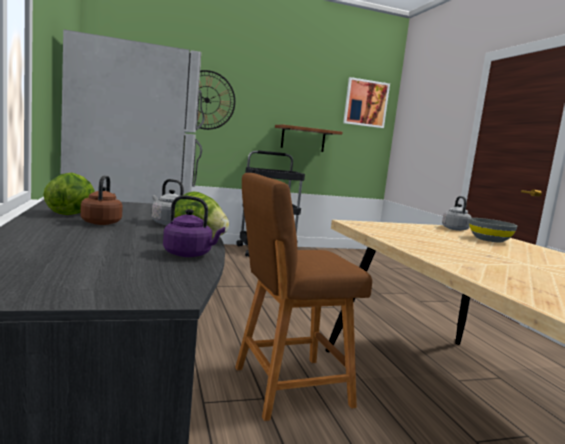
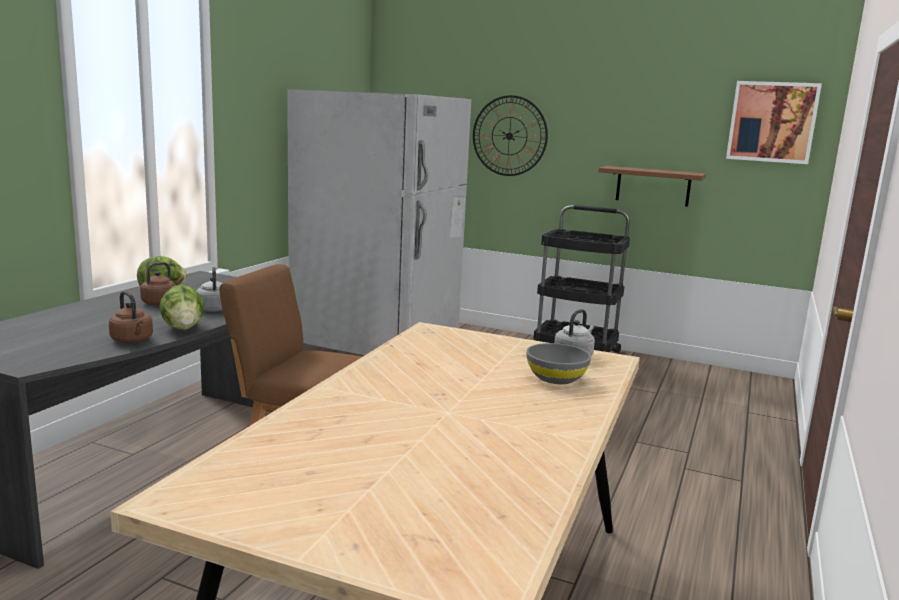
camera: 40 degrees right, 5 degrees up
(190, 254) = (132, 340): purple kettle -> brown kettle

